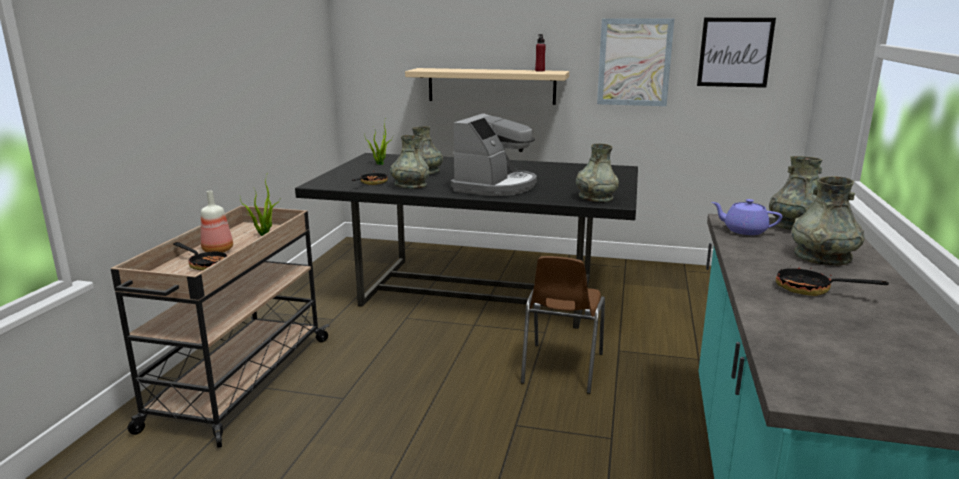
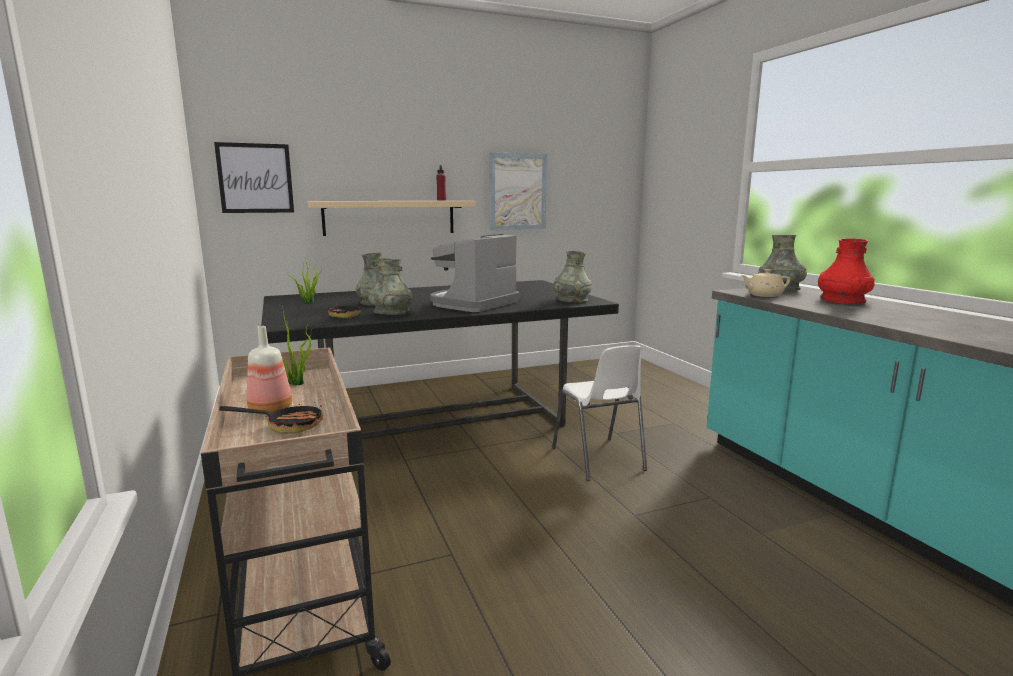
camera: 35 degrees left, 5 degrees down
(495, 186) = (473, 304): coffee machine -> coffee machine turned 135 degrees counterclockwise
(561, 368) = (598, 459): brown chair -> white chair
(735, 52) = (590, 183): picture -> picture (255, 178)
(744, 231) = (763, 295): purple teapot -> beige teapot
(811, 290) = (898, 315): frying pan -> none
(822, 256) = (842, 300): grey vase -> red vase

